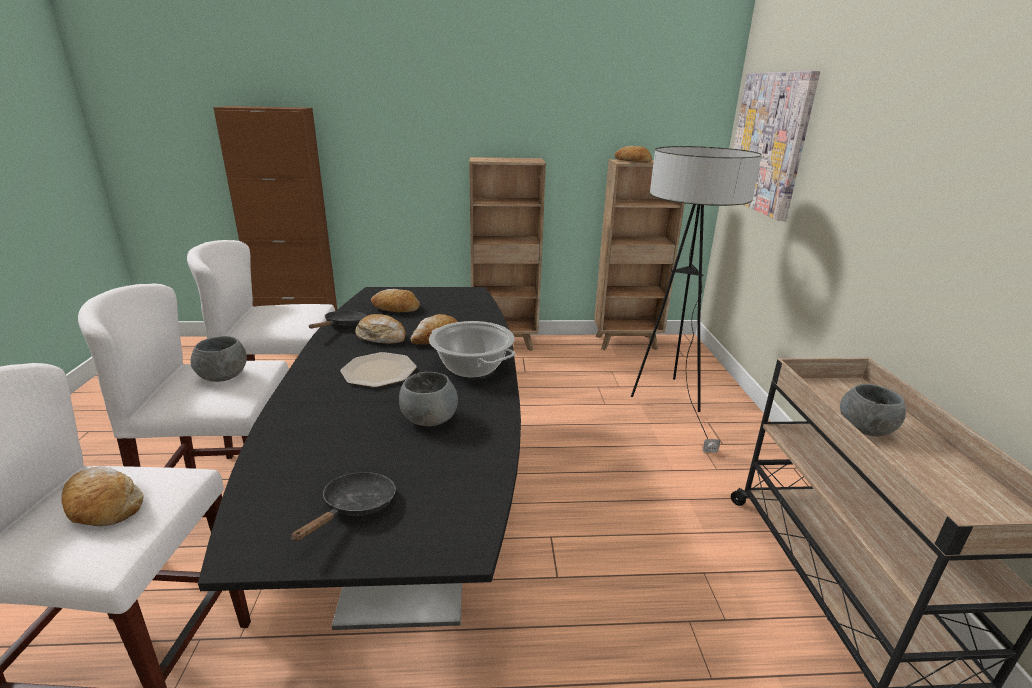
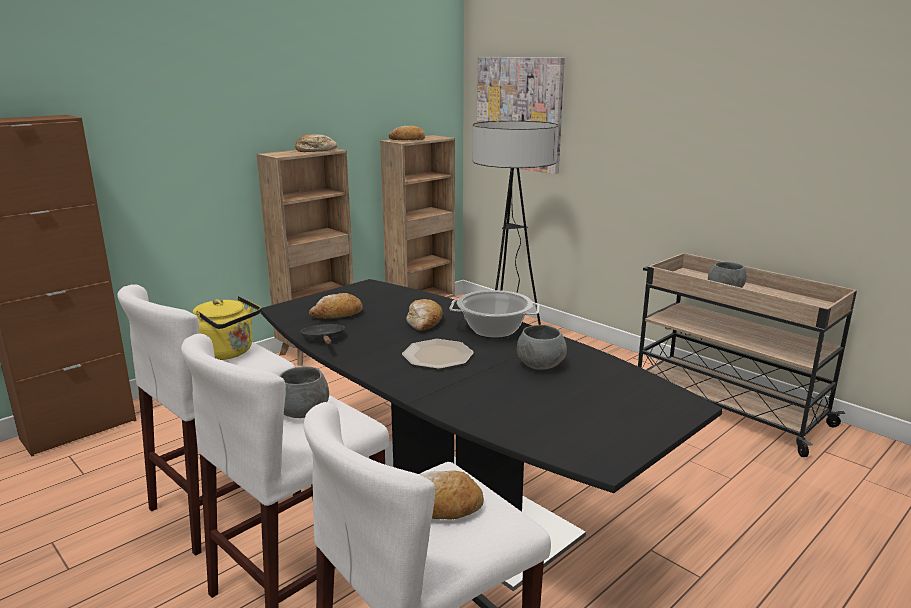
camera: 40 degrees left, 5 degrees down
(289, 313) = (228, 353): none -> yellow kettle
(355, 507) = (607, 419): black frying pan -> none
(381, 337) = (380, 336): bread -> bread (315, 150)

